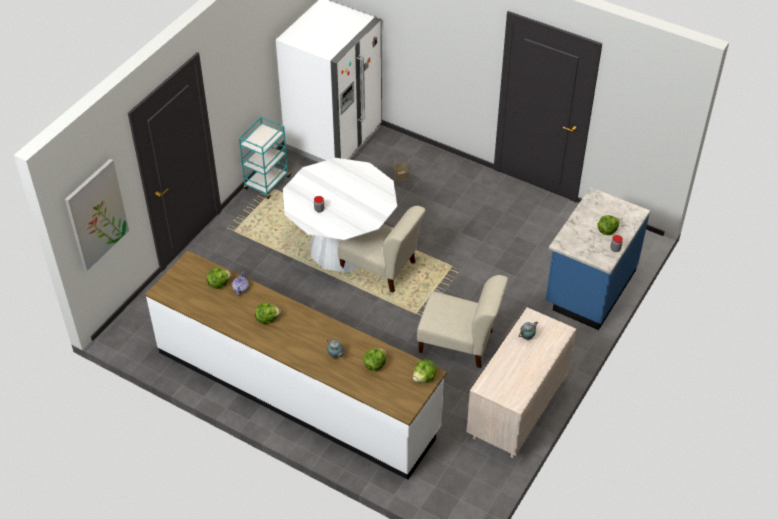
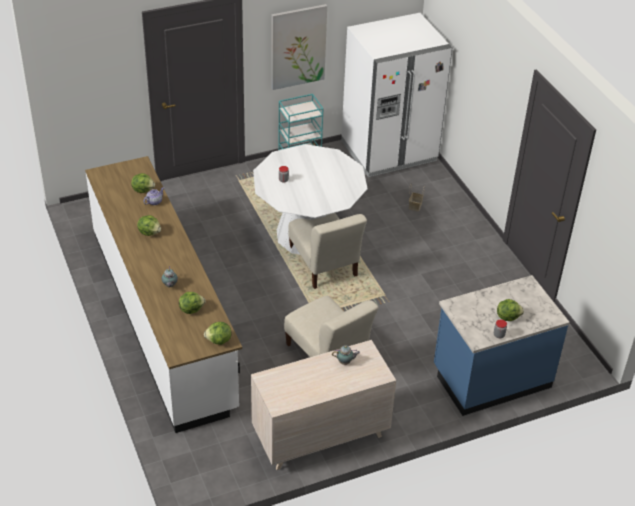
camera: 35 degrees right, 5 degrees down
(96, 214) = (85, 88): picture -> picture (298, 47)

